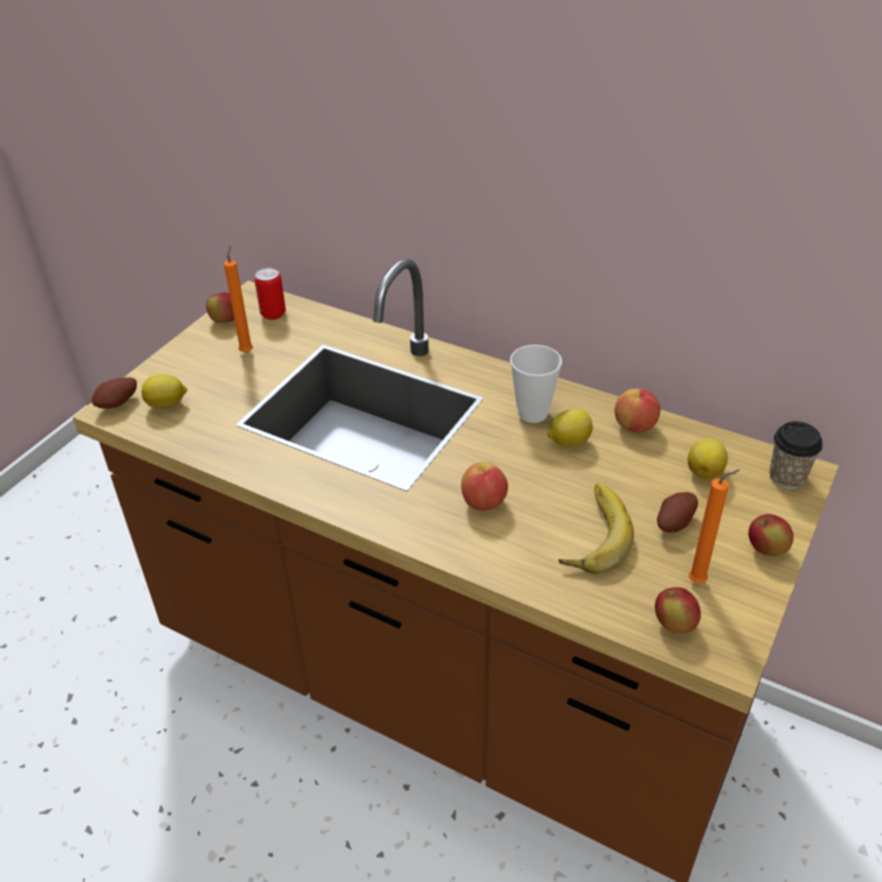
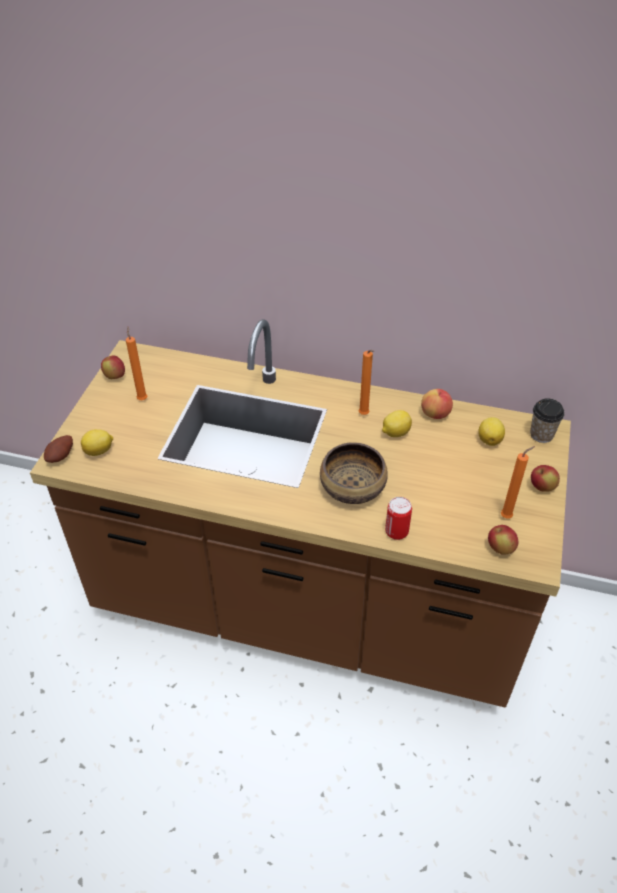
camera: 15 degrees left, 5 degrees up
(273, 314) = (150, 365): can -> can (396, 532)
(483, 502) = (353, 487): apple -> bowl
(532, 413) = (364, 415): cup -> orange candle
(591, 534) = (430, 496): banana -> none
(673, 522) = (480, 479): potato -> none

